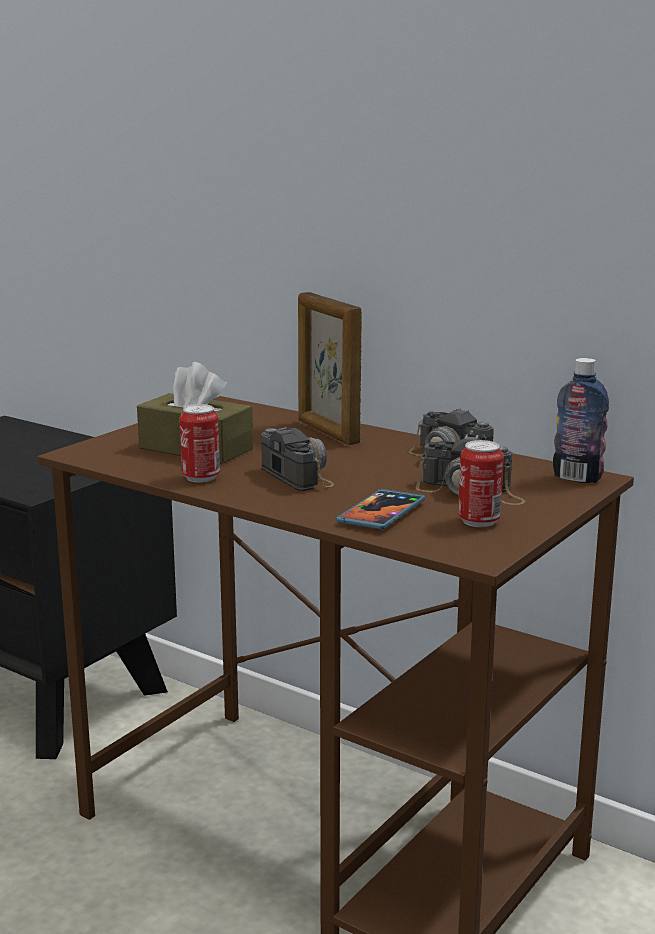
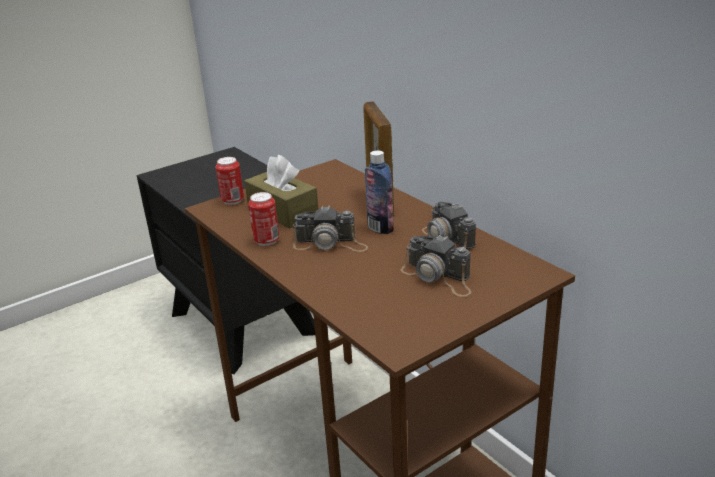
camera: 20 degrees right, 10 degrees up
(296, 473) = (330, 243): camera -> camera turned 105 degrees clockwise
(381, 513) = (359, 292): phone -> none
(479, 521) = (422, 311): can -> can (232, 201)
(577, 477) = (528, 271): bottle -> bottle (380, 228)

